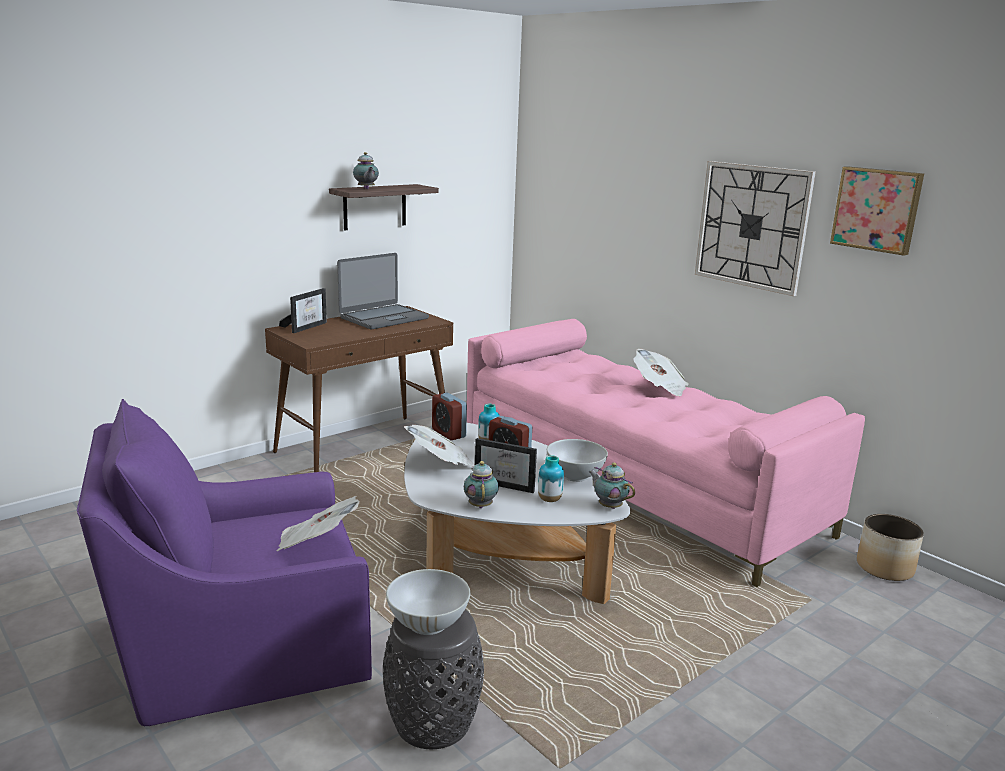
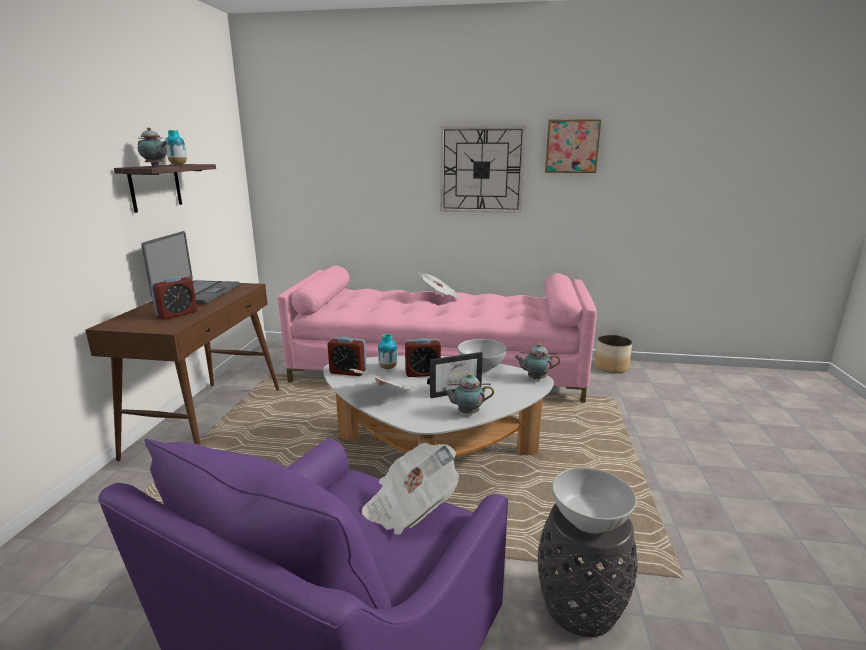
camera: 40 degrees left, 0 degrees up
(306, 327) = (132, 317): picture frame -> none
(337, 333) = (177, 314): none -> alarm clock
(480, 505) = (466, 412): teapot -> teapot turned 45 degrees counterclockwise
(549, 500) = (498, 389): vase -> vase (178, 164)

